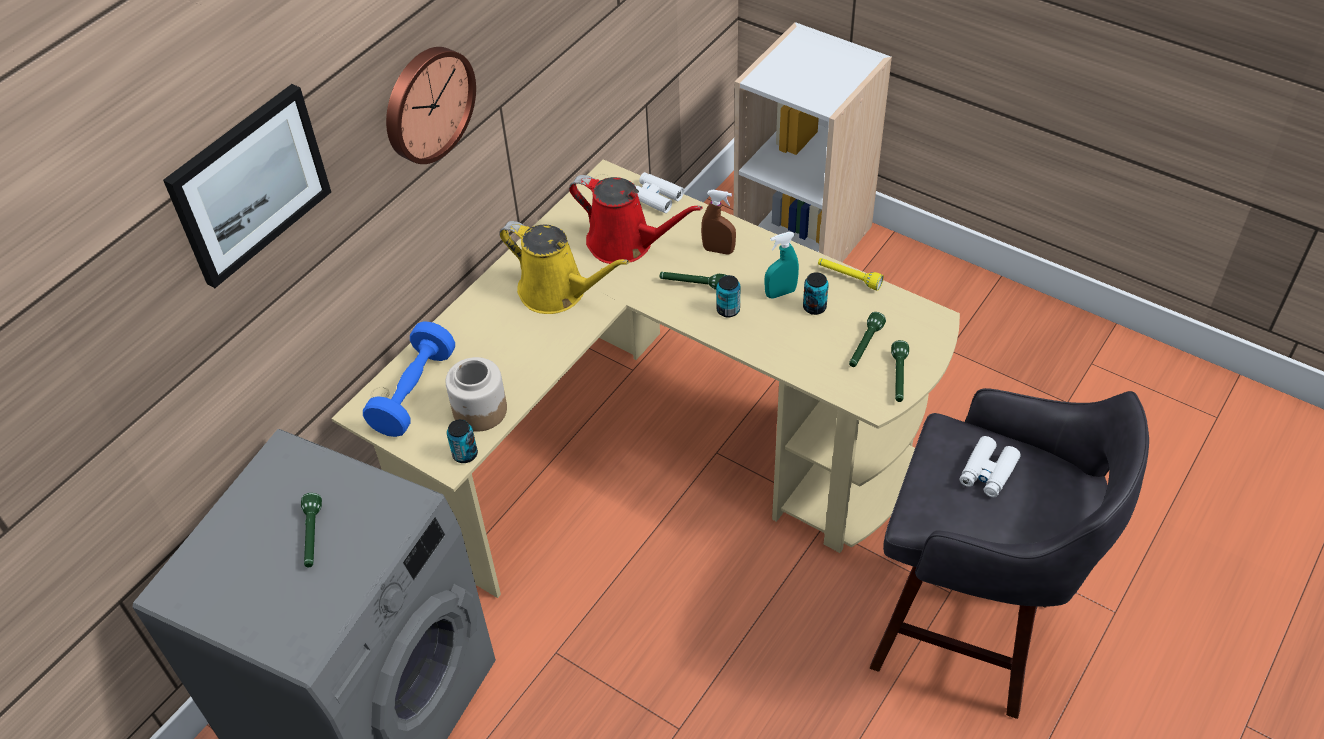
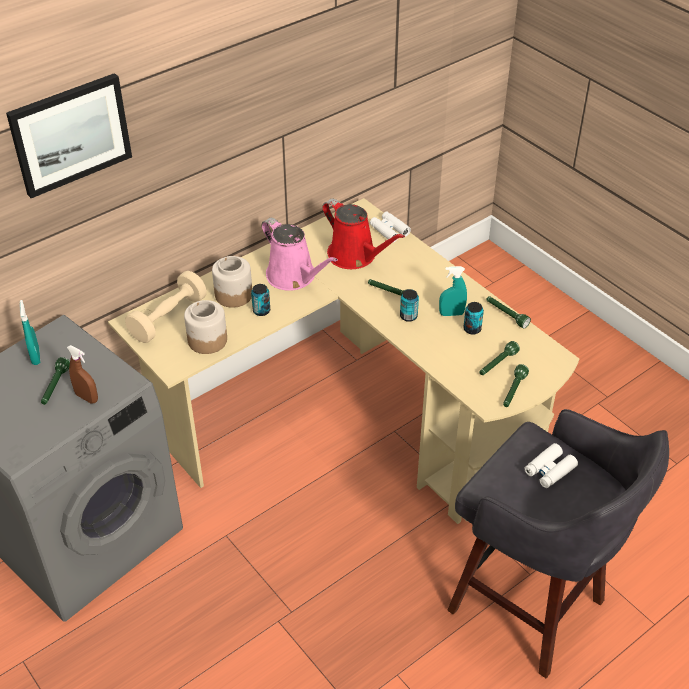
camera: 15 degrees right, 5 degrees down
(265, 501) = (36, 357): none -> turquoise spray bottle
(414, 392) = (168, 318): blue dumbbell -> beige dumbbell
(426, 103) = (220, 116): wall clock -> none
(465, 454) = (185, 366): can -> can (261, 311)
(487, 337) = (233, 295): none -> jar
(558, 292) = (294, 277): yellow watering can -> pink watering can
(718, 250) = (419, 275): brown spray bottle -> brown spray bottle (87, 397)
(803, 238) = (518, 299): bookcase -> none
(848, 277) = (506, 315): yellow flashlight -> green flashlight

